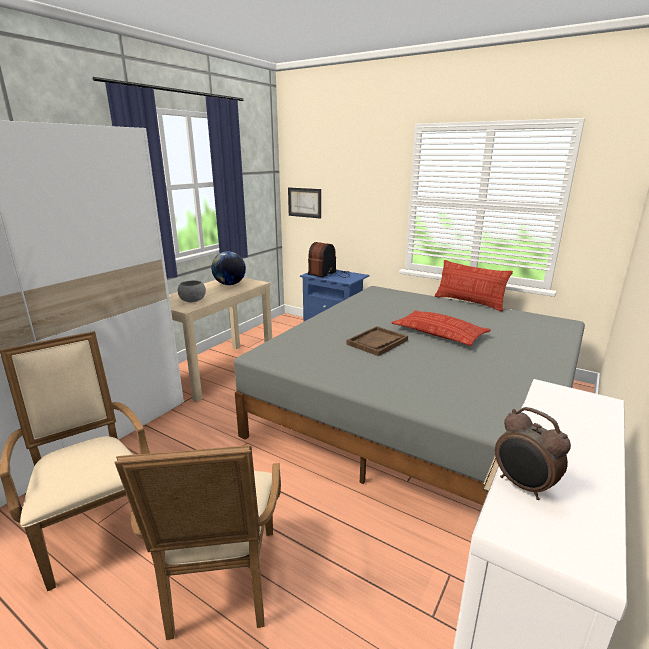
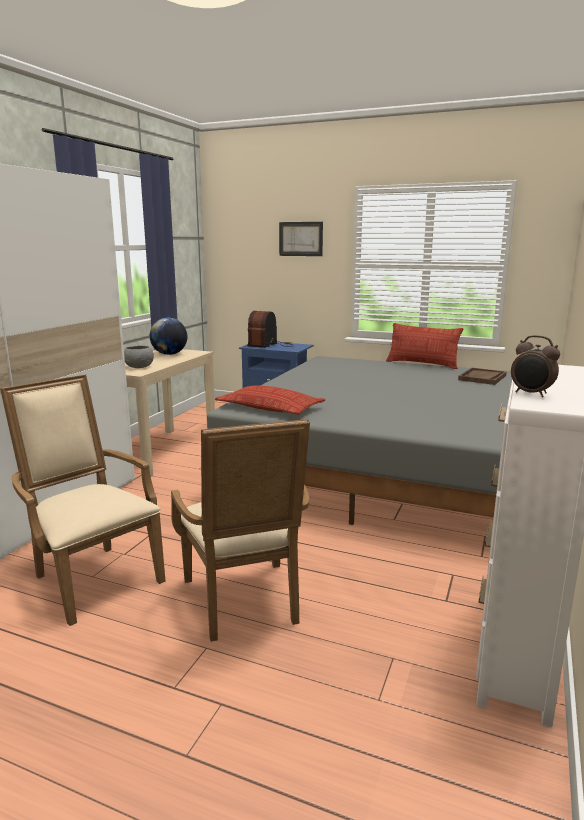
camera: 10 degrees left, 5 degrees down
(304, 202) = (234, 271): picture -> picture (301, 239)
(377, 342) = (346, 395): brown tray -> brown tray (482, 378)
(439, 333) = (403, 386): pillow -> pillow (270, 408)

